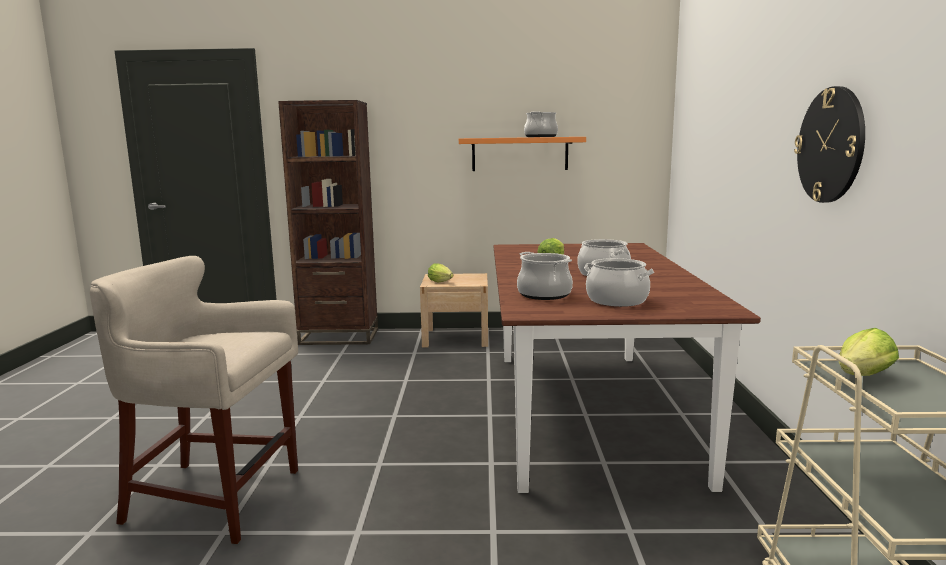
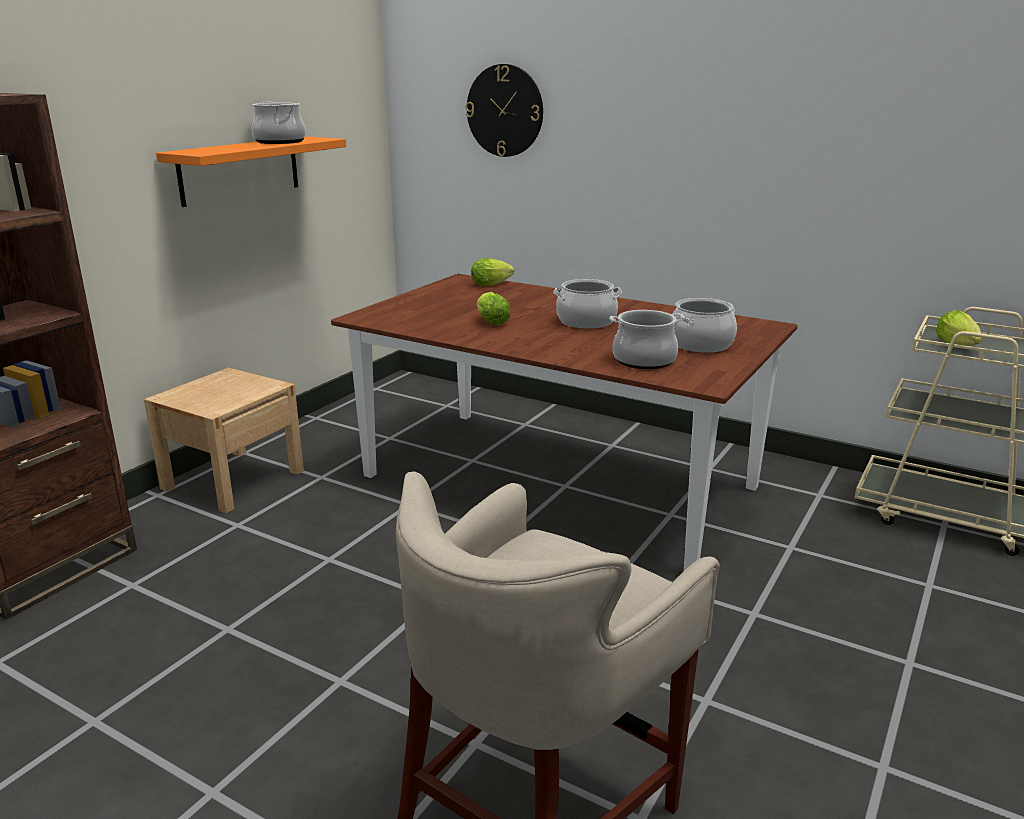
camera: 60 degrees left, 10 degrees up
(441, 282) = (220, 401): lettuce -> lettuce (493, 284)
(830, 145) = (772, 160): wall clock -> wall clock (505, 111)

